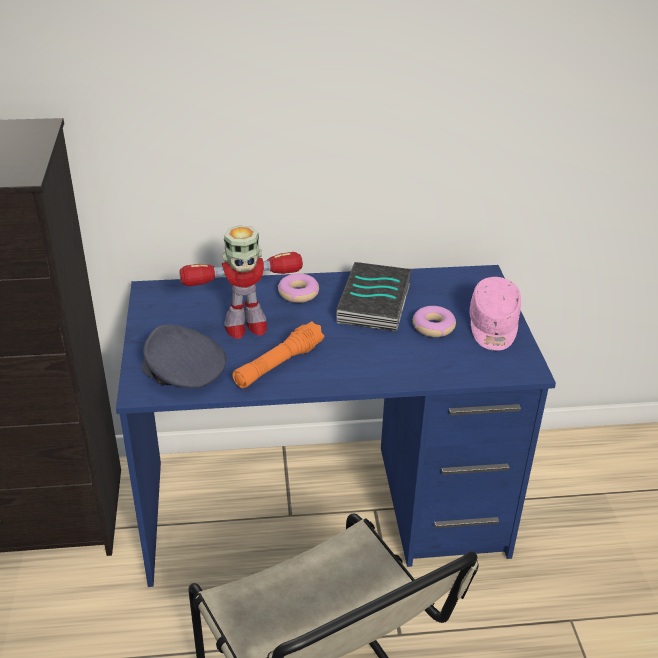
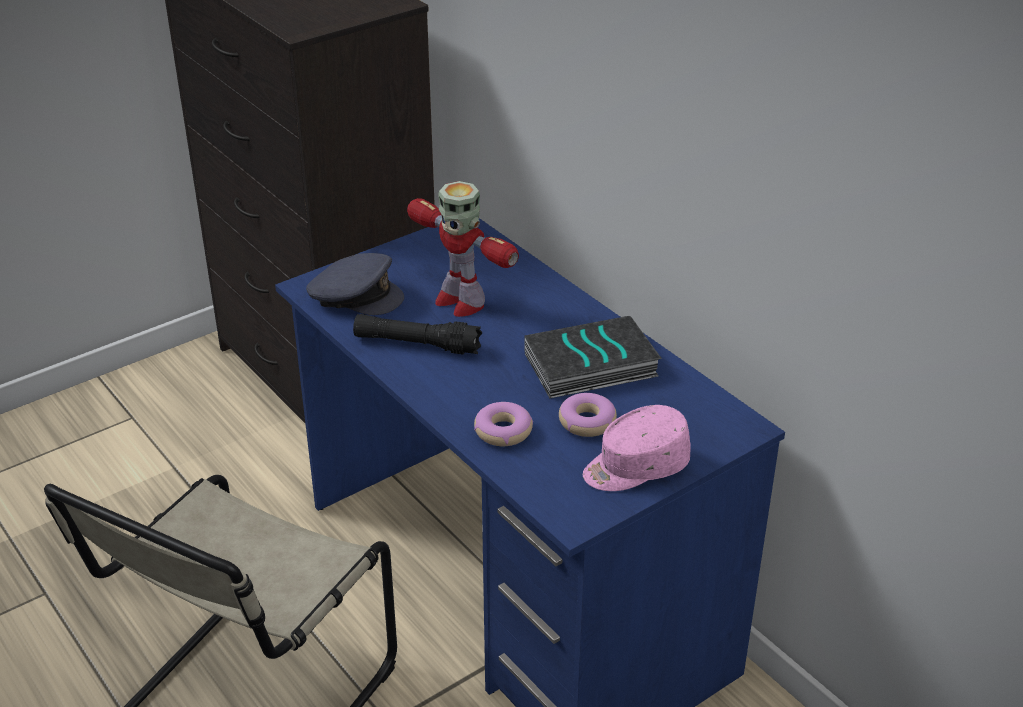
camera: 60 degrees right, 0 degrees up
(182, 371) = (355, 295): grey cap -> grey cap turned 105 degrees clockwise
(278, 364) = (417, 344): orange flashlight -> black flashlight
(298, 293) = (553, 310): donut -> donut (503, 431)

